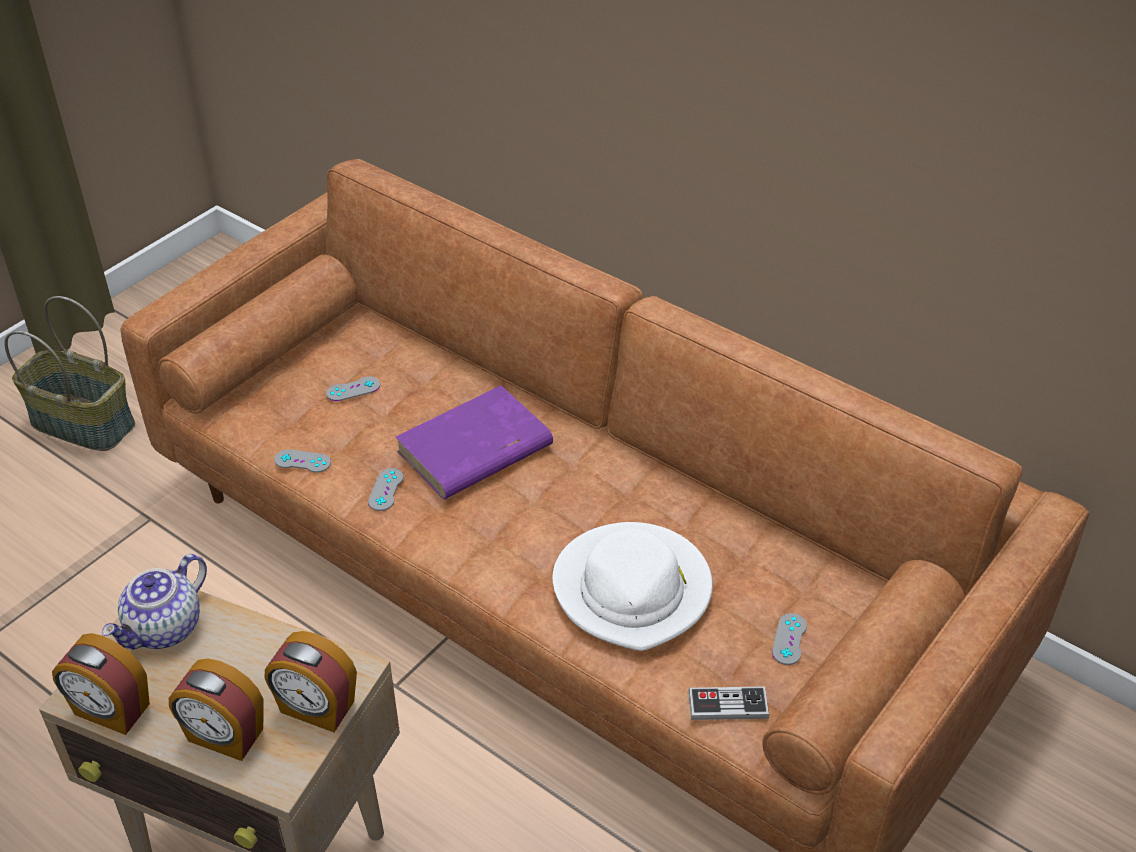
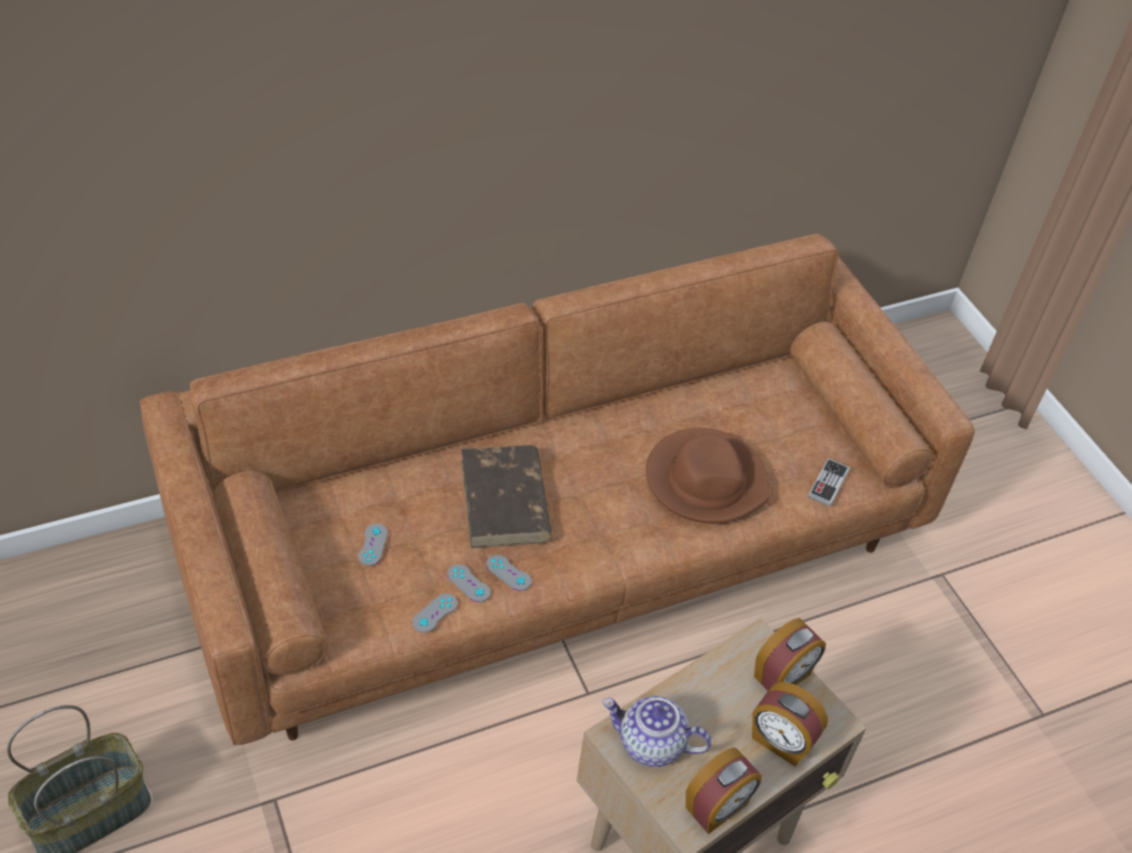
camera: 65 degrees left, 5 degrees up
(165, 629) = (650, 744): teapot -> teapot turned 135 degrees clockwise
(224, 736) = (780, 741): alarm clock -> alarm clock turned 75 degrees clockwise
(473, 450) = (505, 501): purple book -> brown book
(633, 590) = (705, 480): white hat -> brown hat
(789, 639) = (794, 428): grey game controller -> grey game controller (468, 583)

